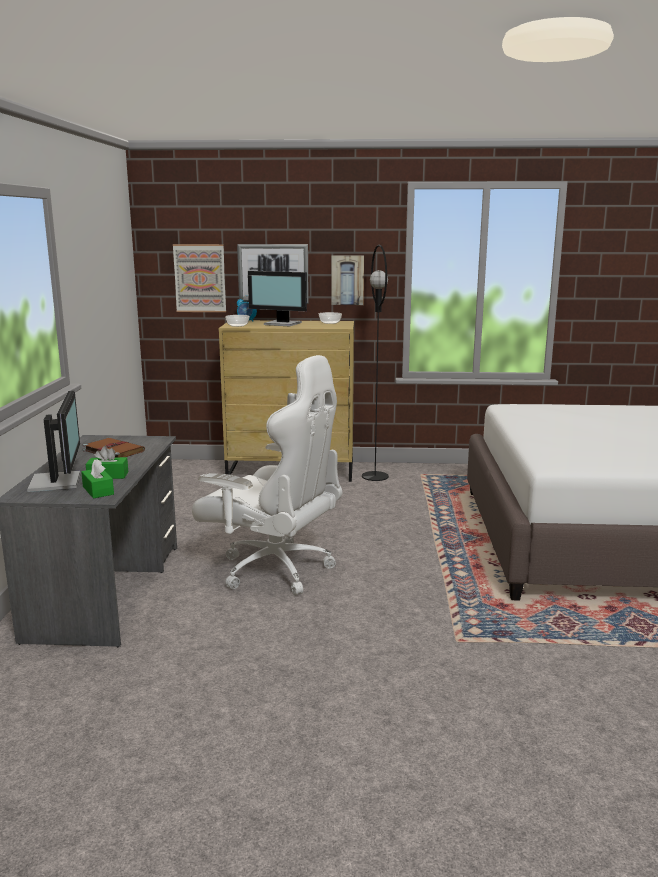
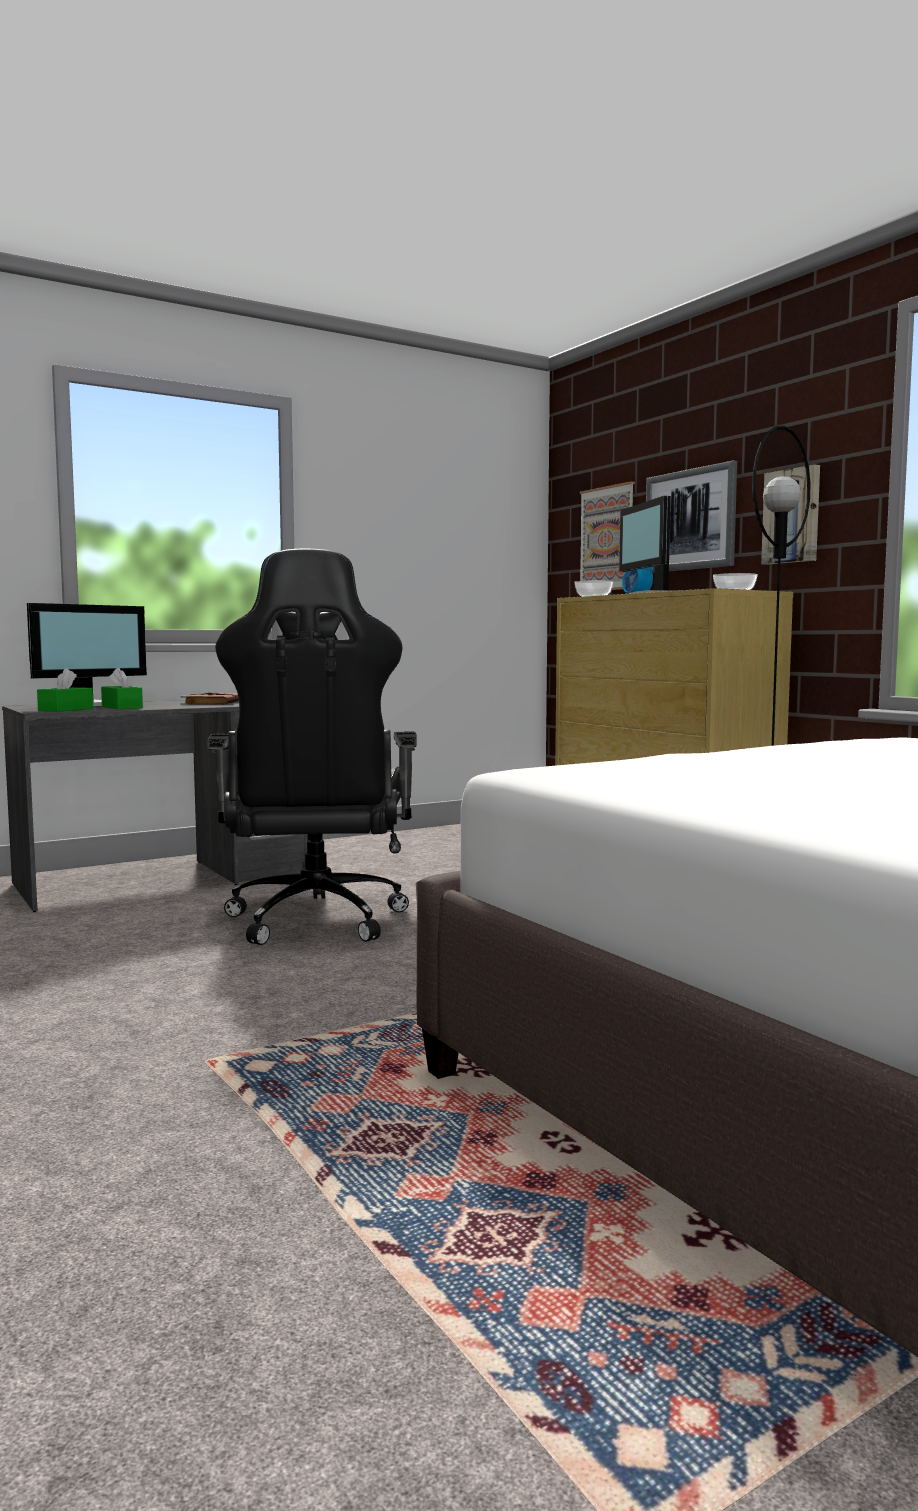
camera: 55 degrees right, 10 degrees down
(269, 568) = (316, 917): white office chair -> black office chair

